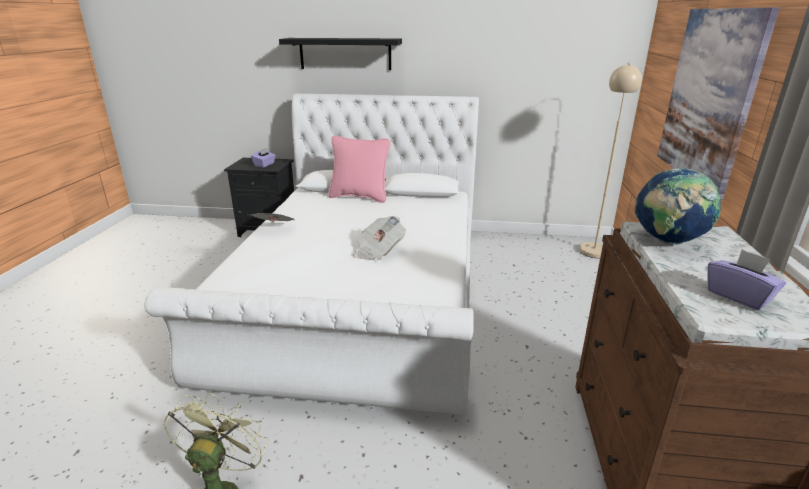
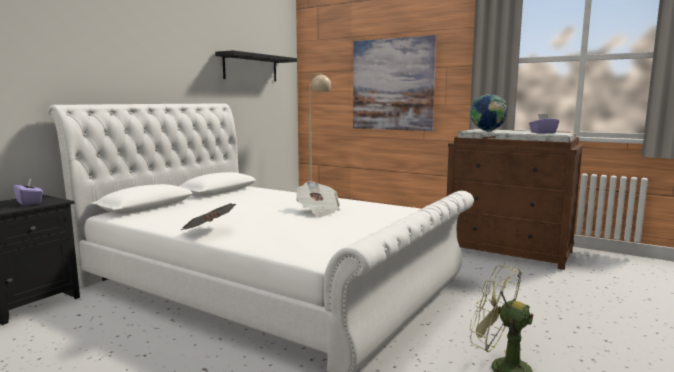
camera: 65 degrees left, 15 degrees down
(345, 54) = (101, 61): black shelf -> black shelf (250, 68)
(359, 197) = (186, 203): pink pillow -> none

